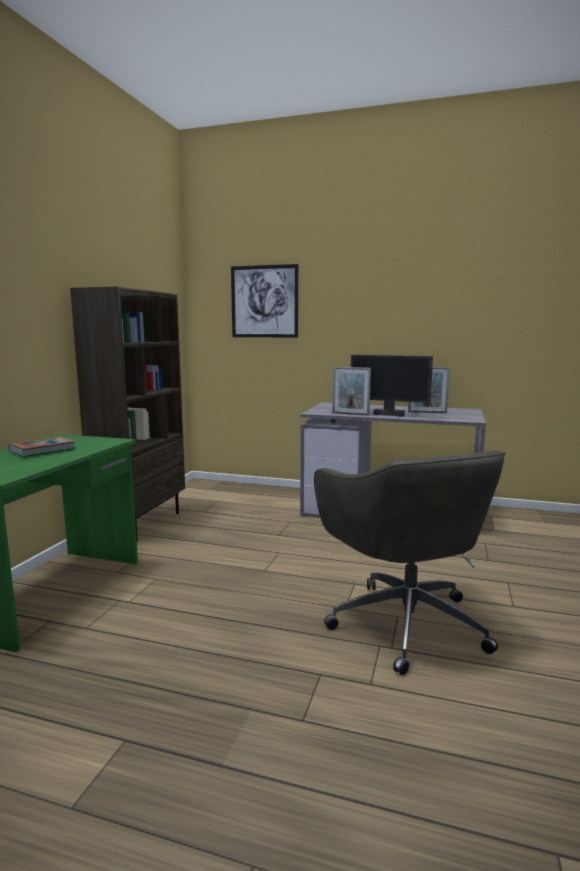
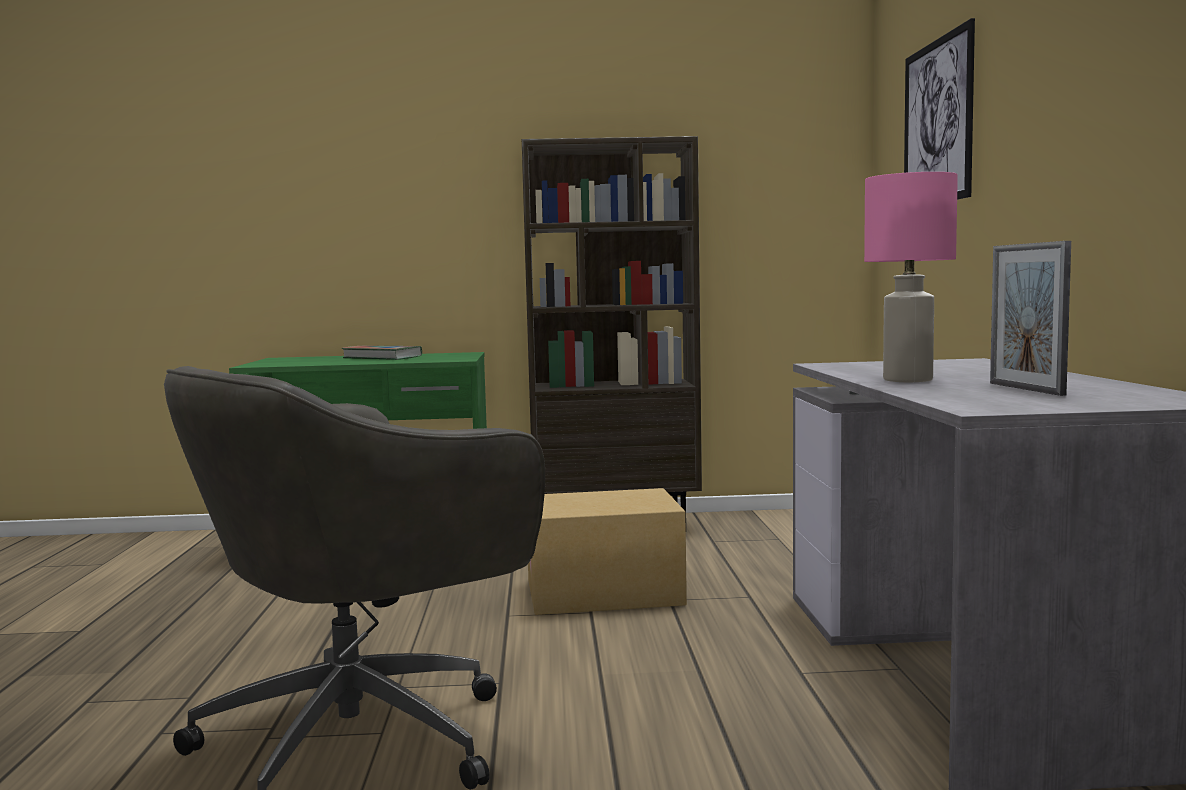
camera: 70 degrees right, 5 degrees down
(255, 545) = (603, 594): none -> cardboard box
(350, 414) = (852, 372): picture frame -> none
(389, 414) = (909, 380): monitor -> pink table lamp

